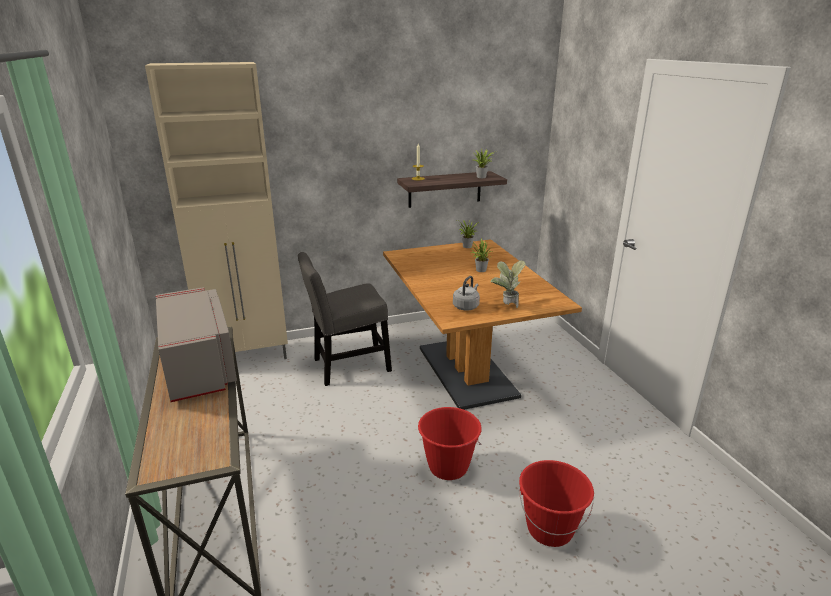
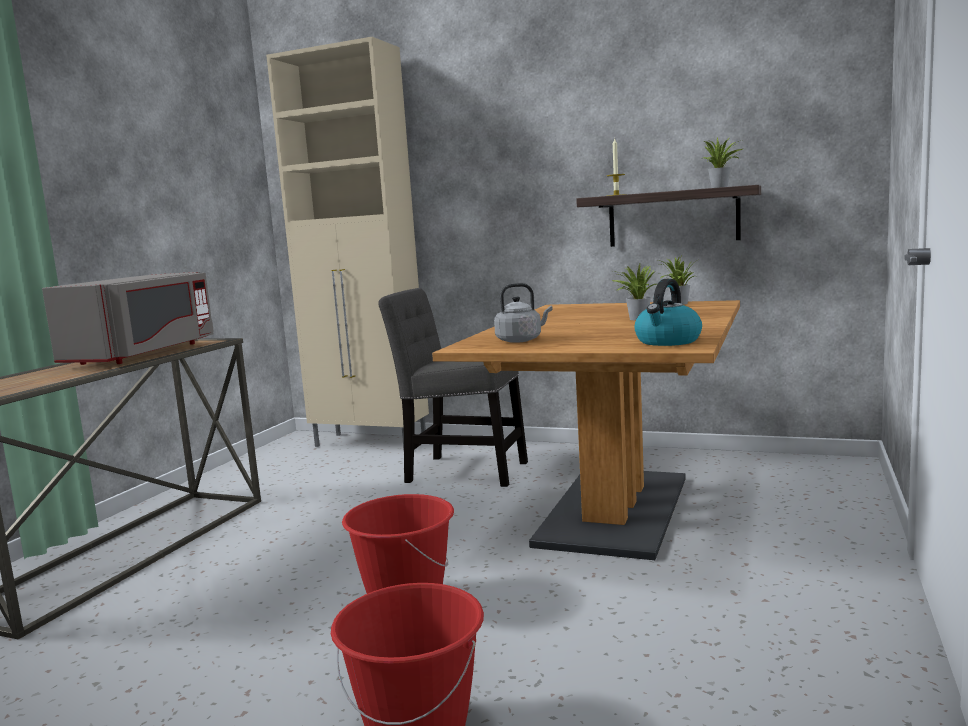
camera: 40 degrees right, 15 degrees down
(506, 306) = (581, 343): potted plant -> none
(543, 298) = (668, 341): none -> kettle

